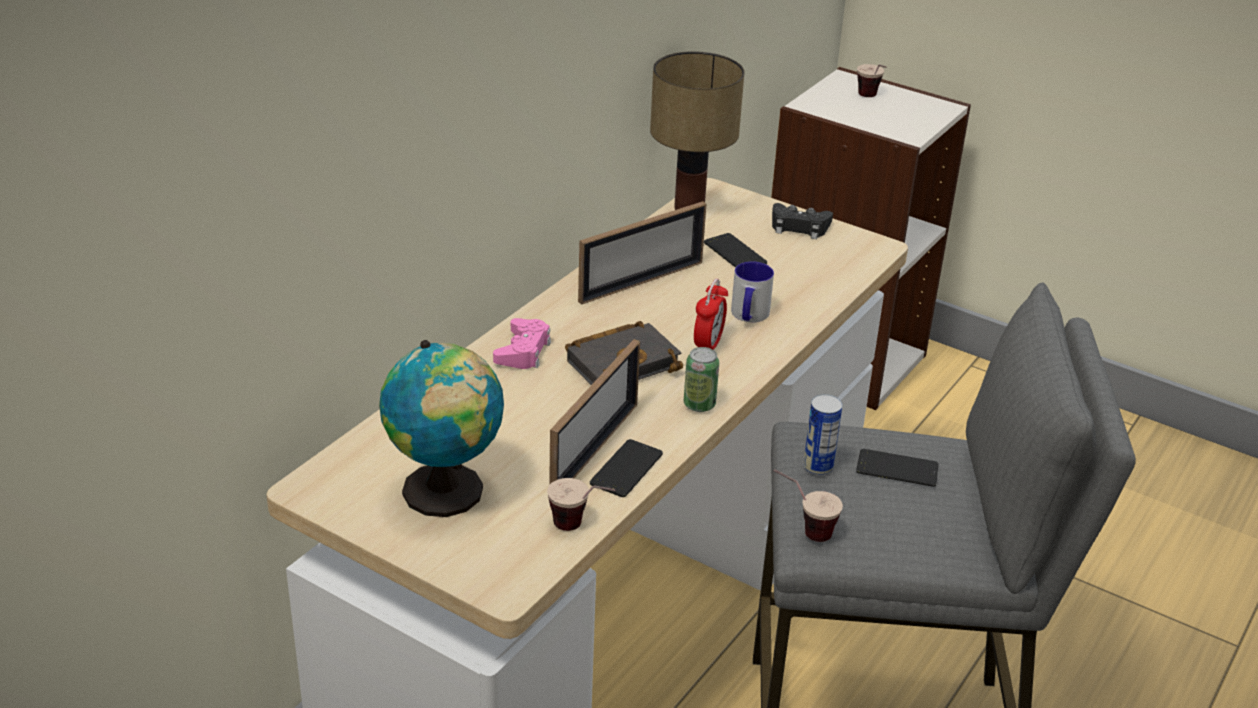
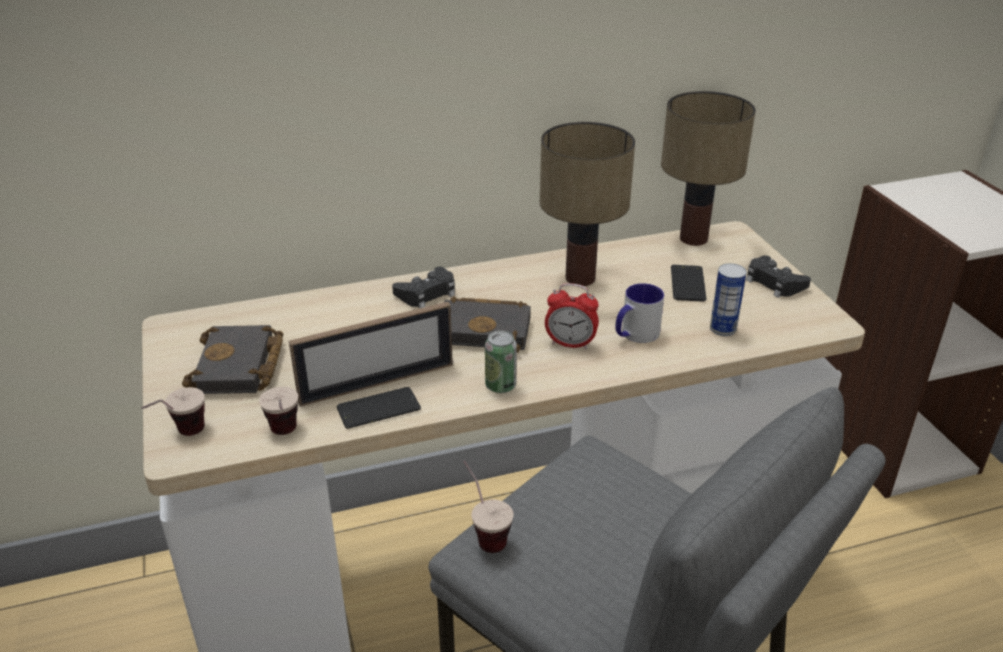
camera: 40 degrees right, 0 degrees up
(447, 494) = (240, 368): globe -> black book
(523, 351) = (427, 293): pink game controller -> black game controller
(641, 282) = (581, 278): picture frame -> table lamp
(708, 345) = (570, 344): alarm clock -> alarm clock turned 45 degrees clockwise
(818, 467) = (565, 486): can -> can (722, 329)
(871, 99) = (966, 201): cup -> cup (180, 437)
(897, 469) = (634, 524): phone -> none

